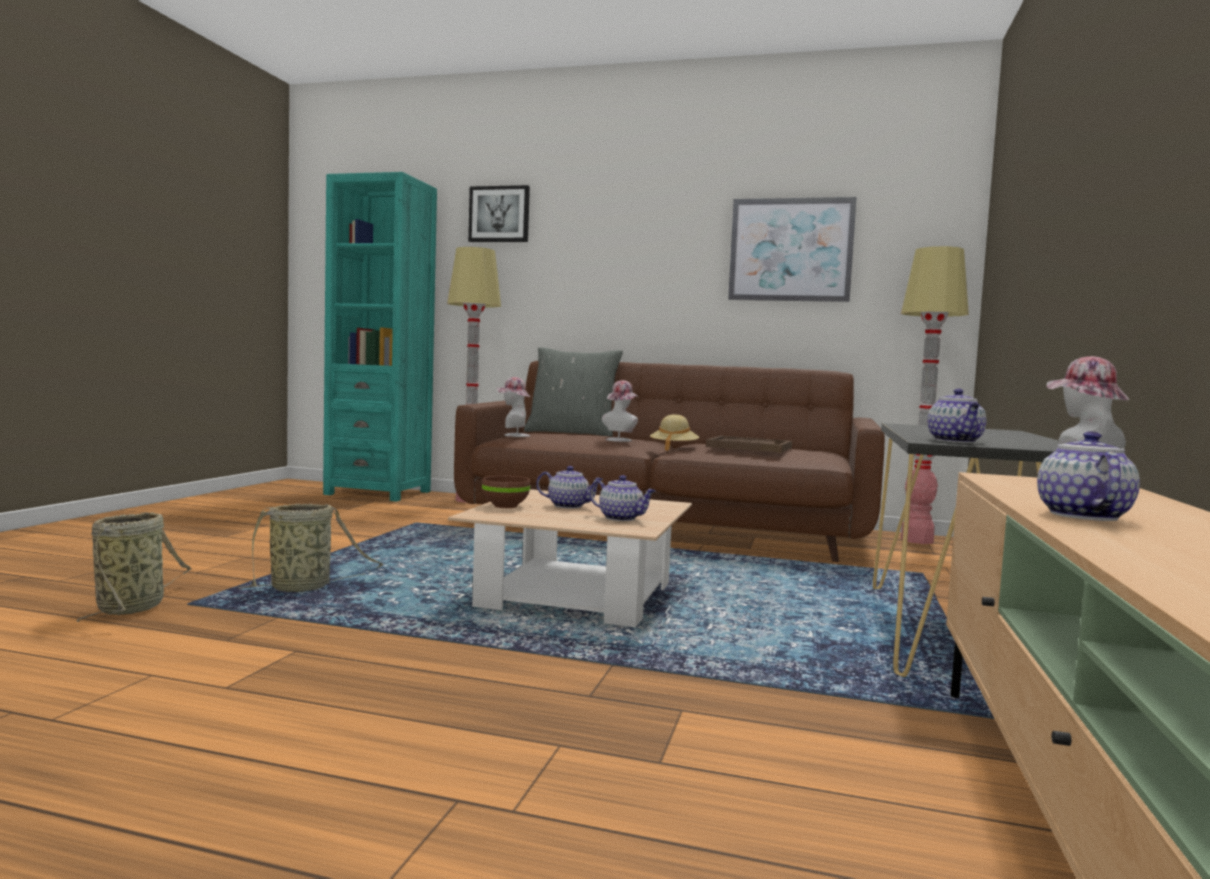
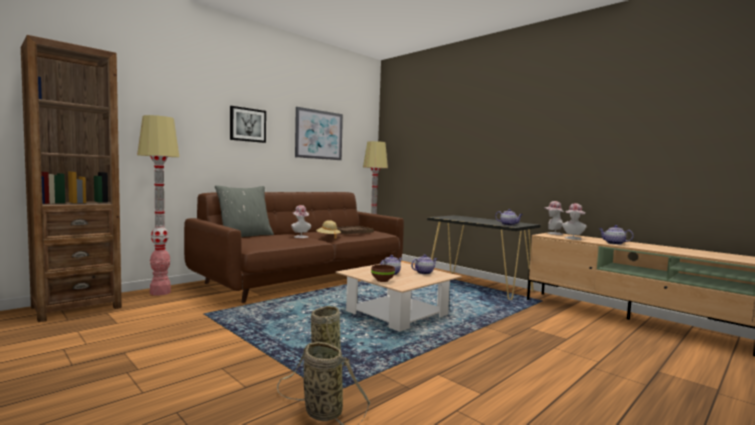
camera: 60 degrees left, 0 degrees up
(378, 493) = (76, 307): turquoise bookcase -> brown bookcase
(499, 214) = (157, 91): picture -> picture (247, 125)
(513, 435) = (250, 243): hat -> hat (573, 238)

